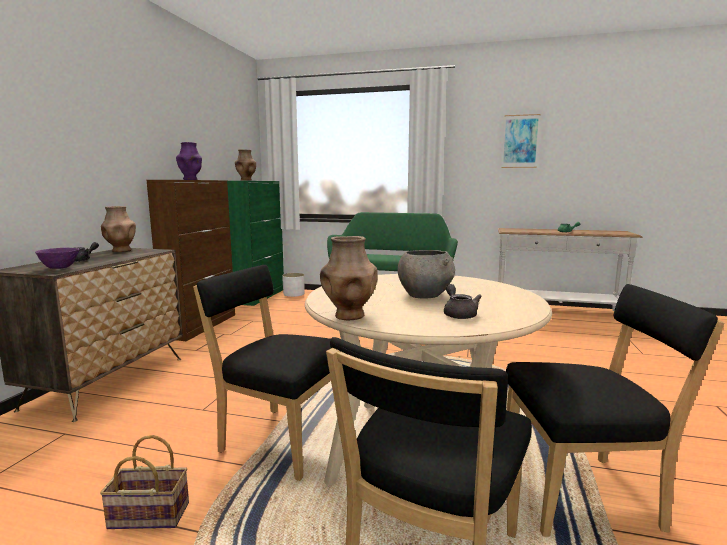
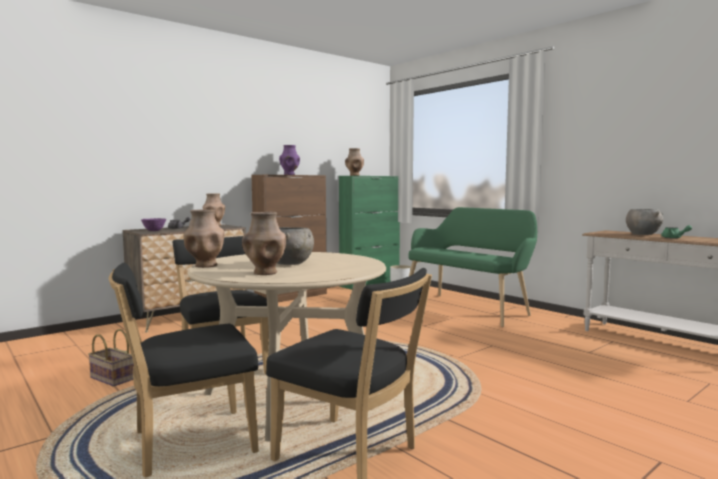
camera: 35 degrees right, 5 degrees down
(459, 314) = (265, 273): grey teapot -> brown vase
(520, 141) = (633, 125): picture -> none
(538, 230) = (643, 234): none -> grey bowl

